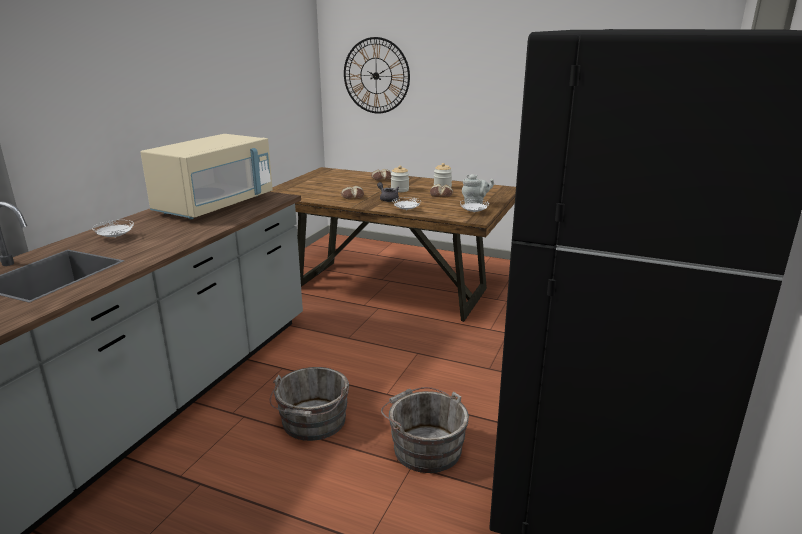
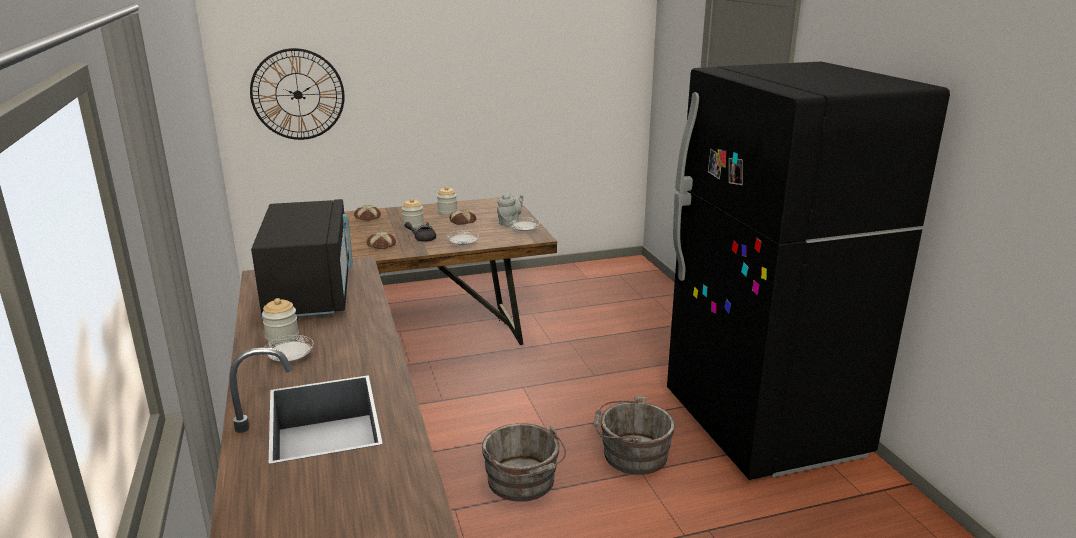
camera: 40 degrees left, 0 degrees up
(142, 225) = (282, 338): none -> jar
(216, 205) = (310, 293): beige microwave -> black microwave

